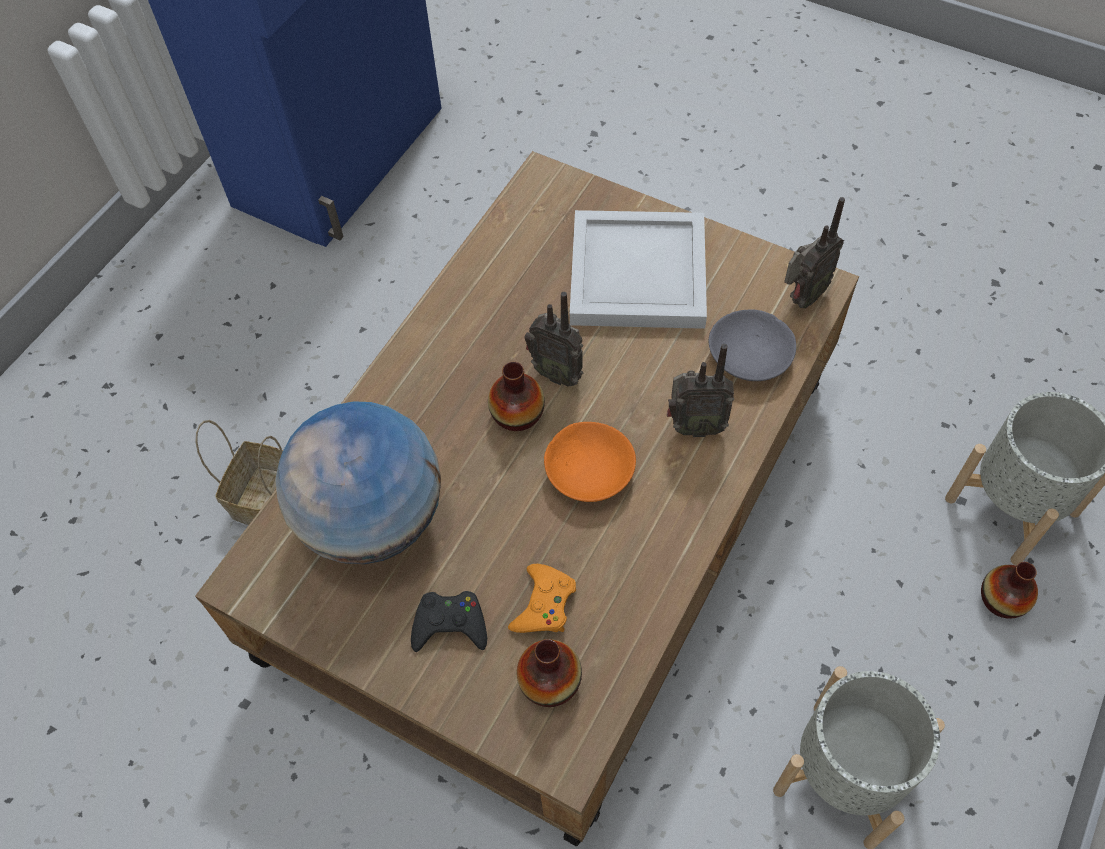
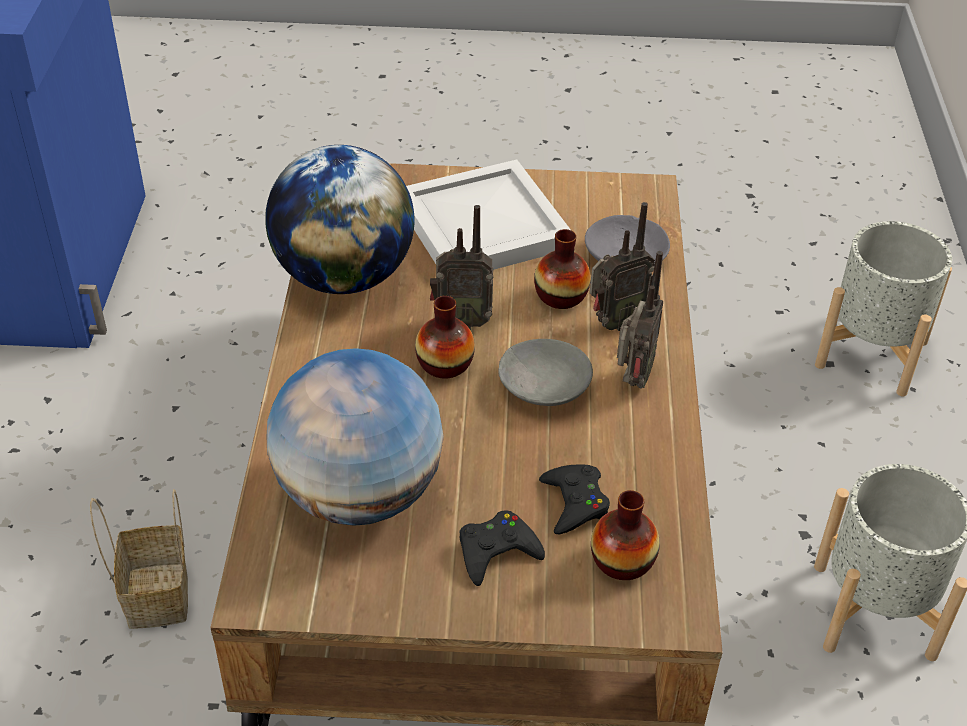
camera: 30 degrees left, 15 degrees down
(484, 288) = (344, 276): none -> globe
(544, 604) = (574, 503): orange game controller -> black game controller
(589, 470) = (543, 386): orange bowl -> grey bowl
(802, 298) = (640, 203): radio -> radio (632, 380)
(1002, 599) = (910, 425): vase -> vase (561, 296)

